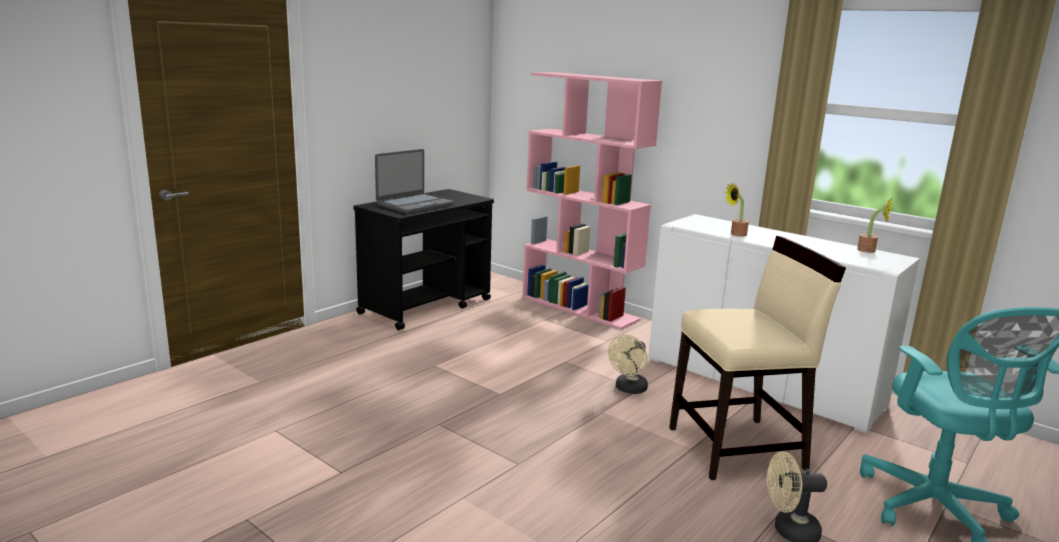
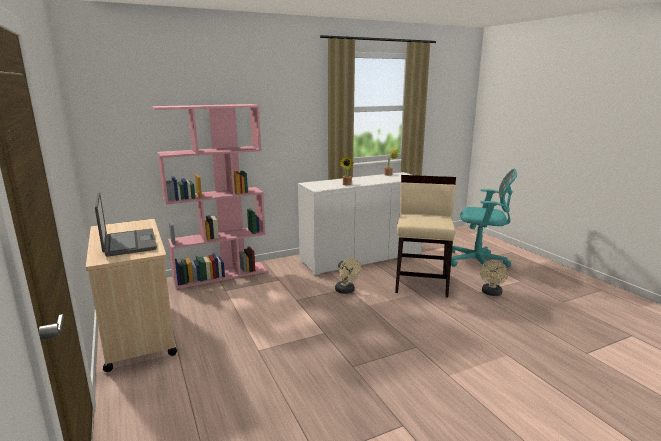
camera: 65 degrees left, 0 degrees up
(426, 306) = (138, 331): black cart -> beige cart

